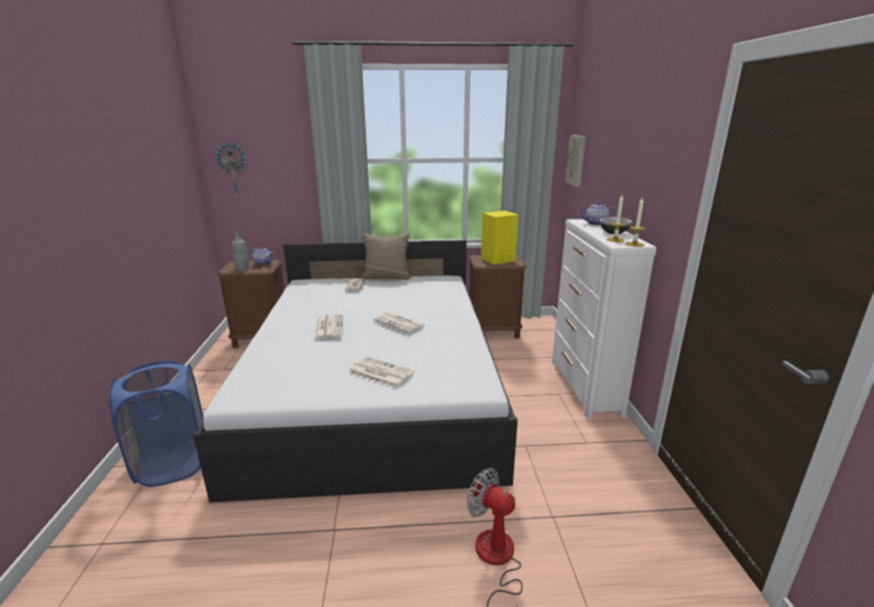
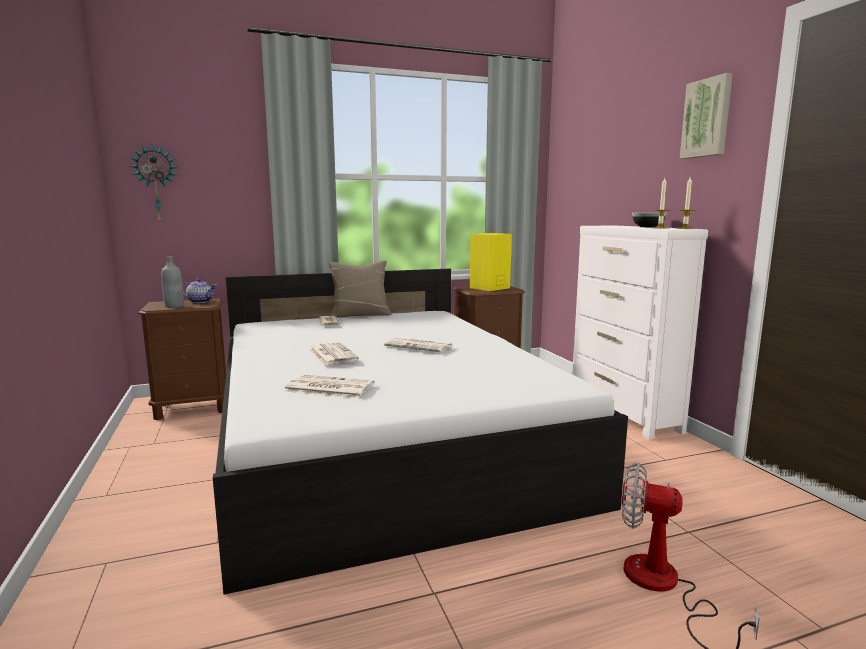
camera: 15 degrees left, 10 degrees down
(174, 464) = (136, 558): blue laundry basket -> none
(379, 373) = (440, 384): newspaper -> newspaper (328, 388)
(577, 160) = (563, 177): picture -> picture (707, 118)
(596, 223) = (617, 225): teapot -> none

